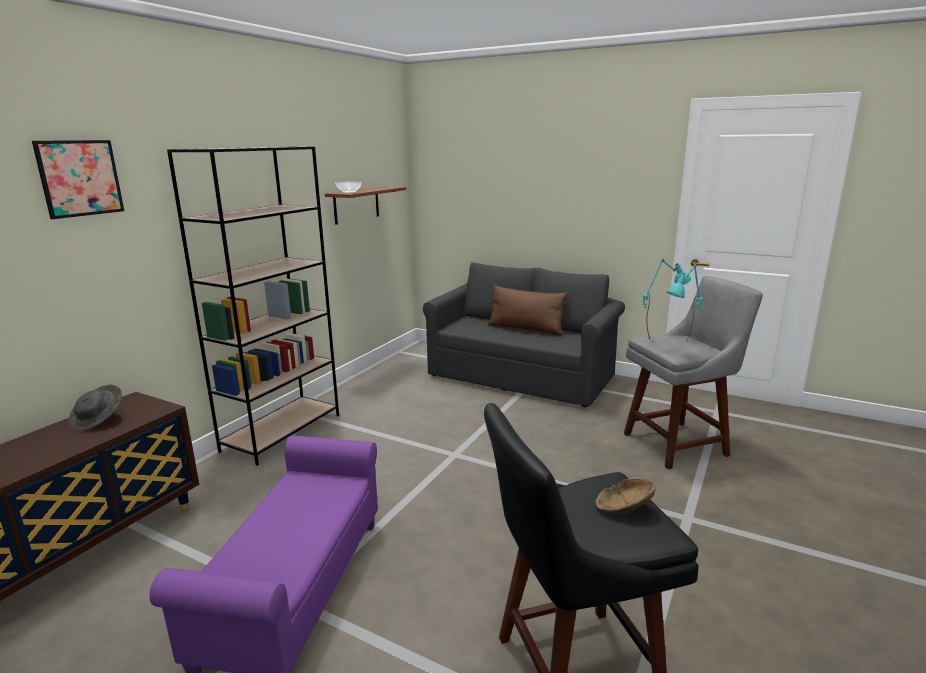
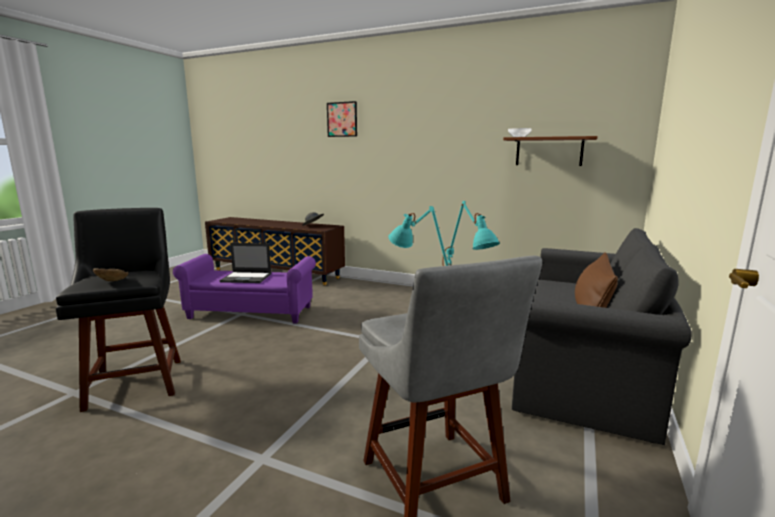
camera: 85 degrees right, 5 degrees down
(282, 432) = (407, 291): beige bookcase -> none
(295, 526) = (247, 278): none -> laptop

